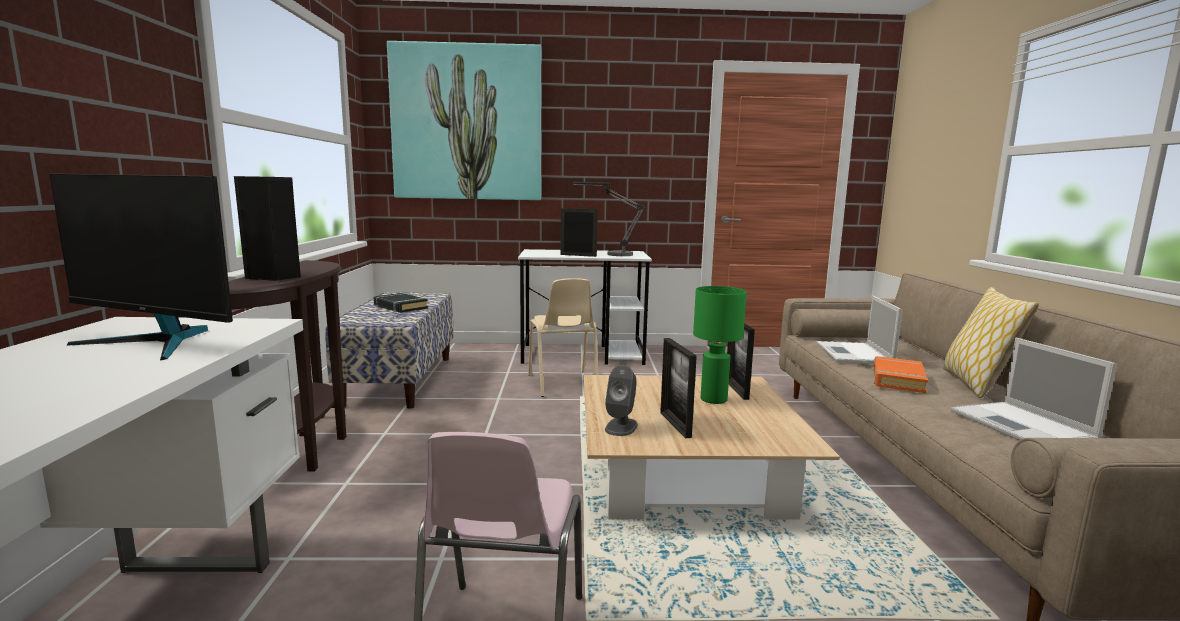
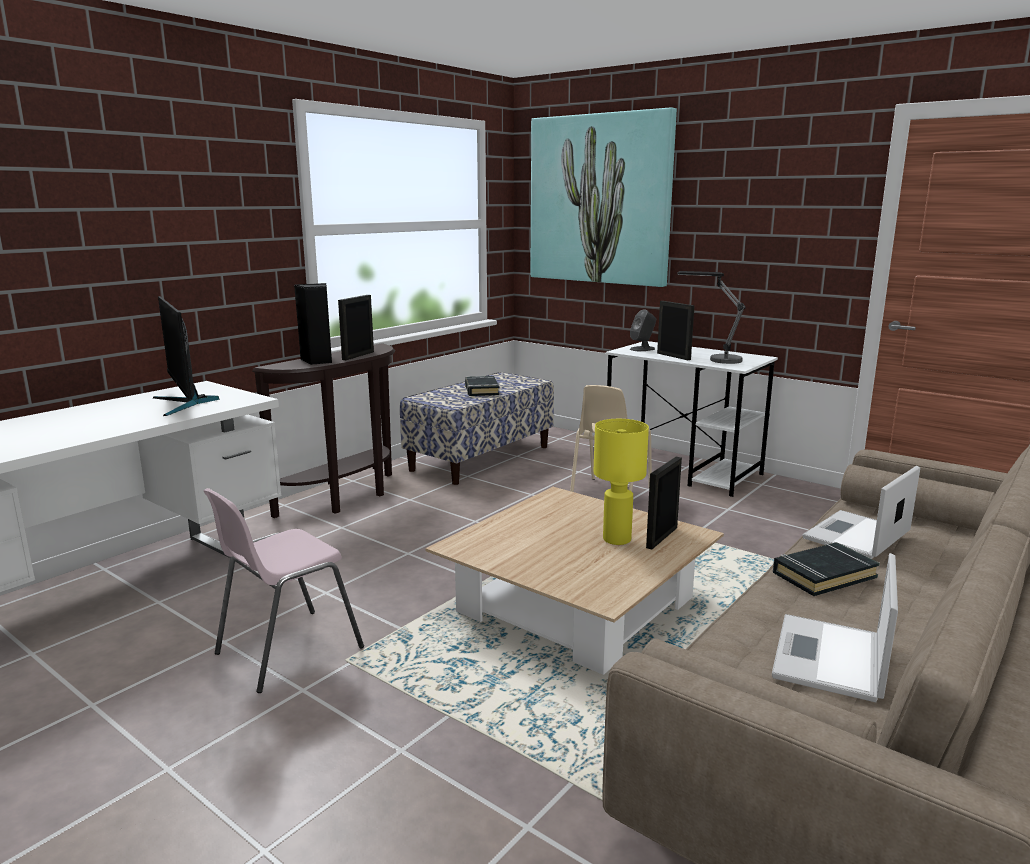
camera: 40 degrees right, 5 degrees up
(621, 427) = (489, 536): grey speaker -> grey speaker (642, 349)
(675, 424) = (534, 548): picture frame -> picture frame (358, 356)
(713, 399) = (616, 539): green table lamp -> yellow table lamp
(897, 379) = (823, 575): orange book -> black book
(976, 384) = (925, 611): pillow -> none

